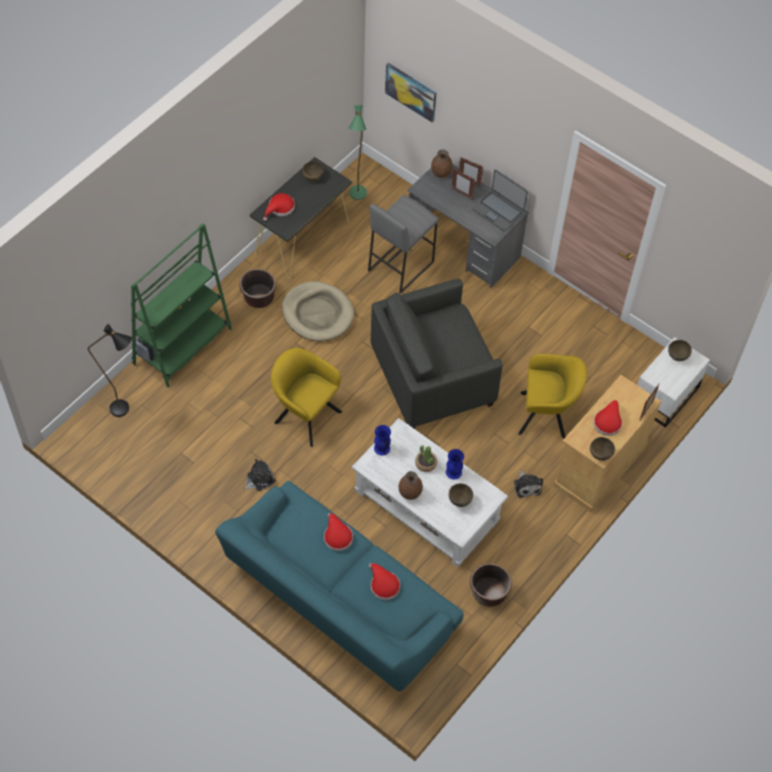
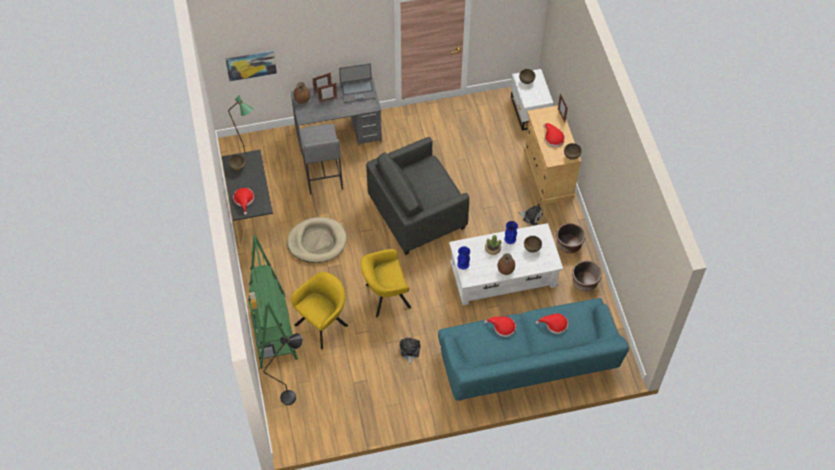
camera: 50 degrees left, 0 degrees up
(258, 297) = (275, 265): brown planter -> brown planter (568, 245)
(432, 377) = (417, 212): grey armchair -> grey armchair turned 45 degrees clockwise
(547, 415) = (493, 175): yellow armchair -> yellow armchair (323, 323)

